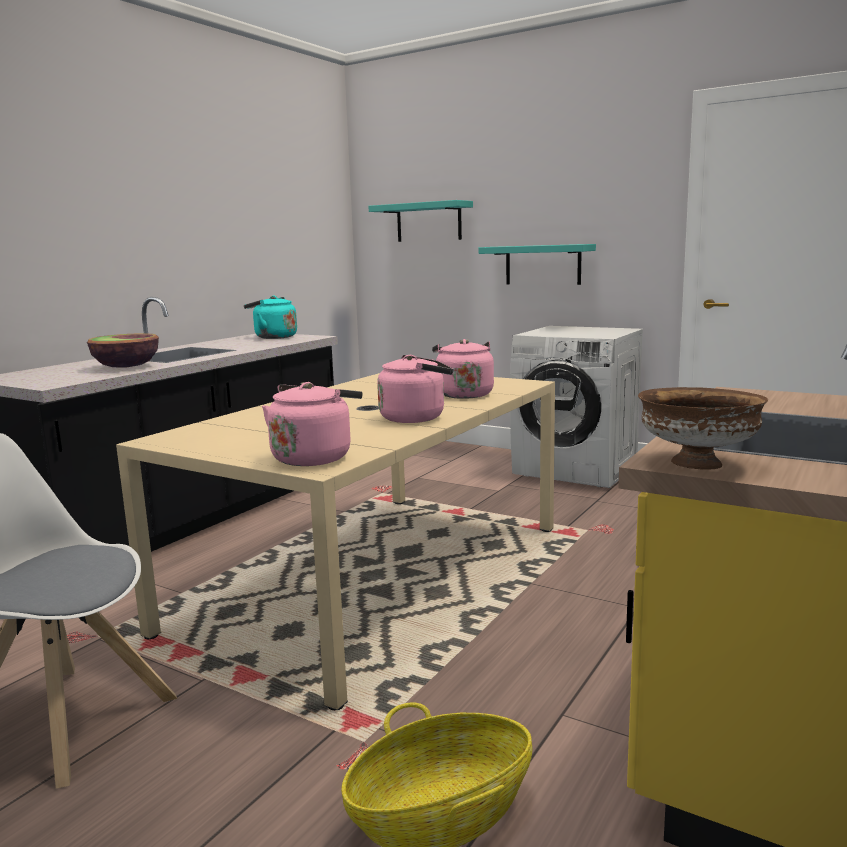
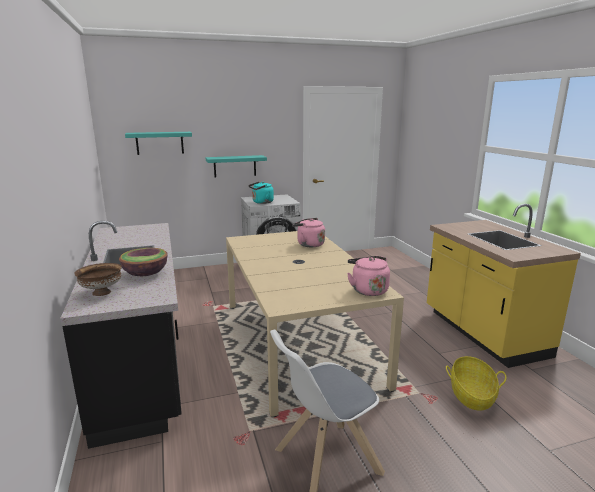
camera: 50 degrees left, 5 degrees up
(273, 337) = (130, 230): turquoise kettle -> turquoise kettle (261, 202)
(416, 418) = (334, 261): pink kettle -> none
(696, 463) = (519, 255): brown bowl -> brown bowl (101, 292)

